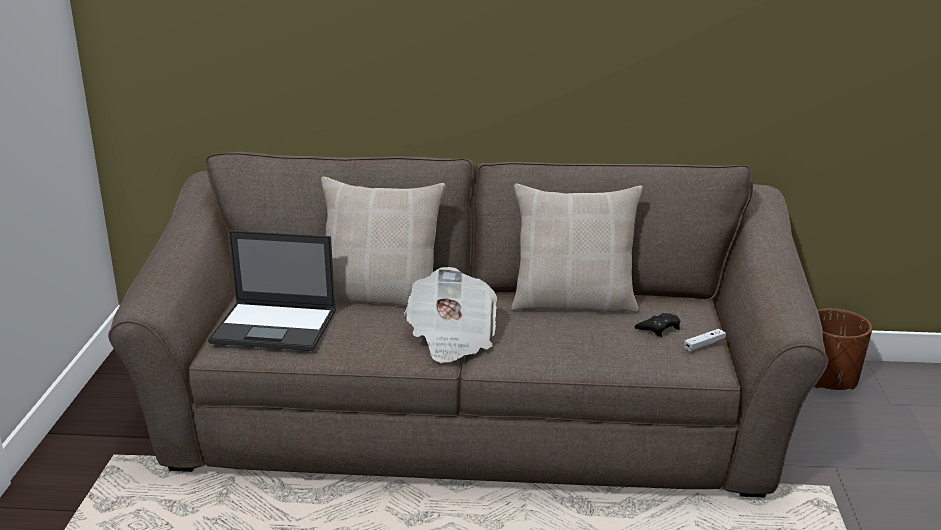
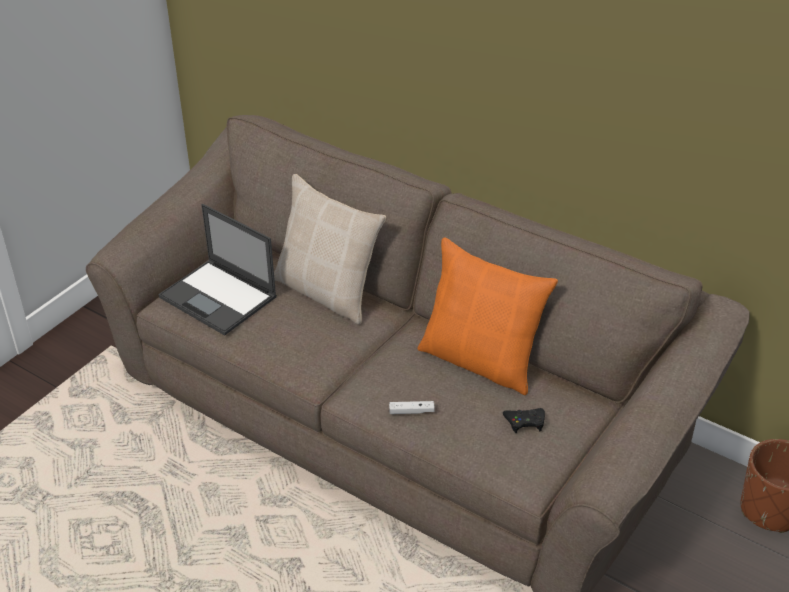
camera: 30 degrees right, 15 degrees up
(451, 338) = (343, 362): newspaper -> none
(574, 302) = (481, 360): beige pillow -> orange pillow
(704, 345) = (548, 458): white game controller -> white game controller (411, 411)

